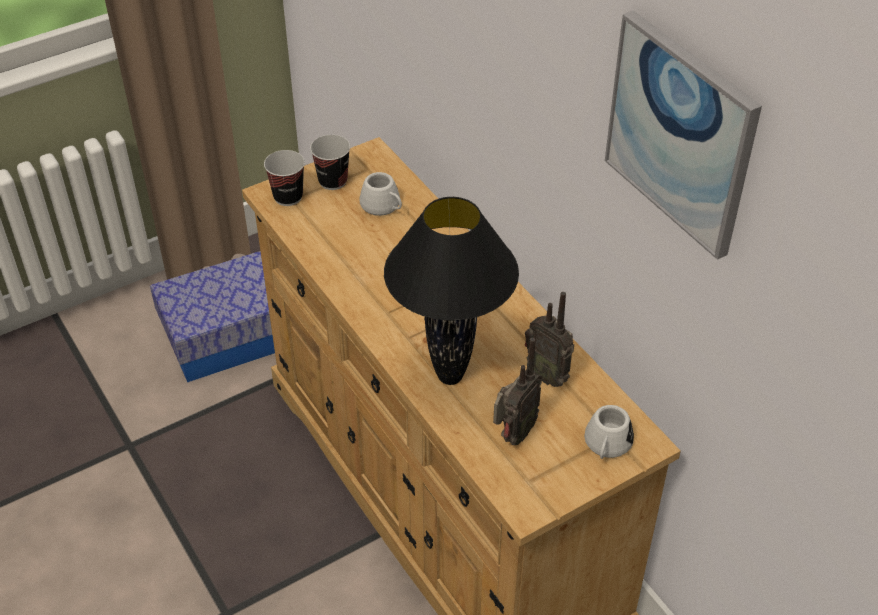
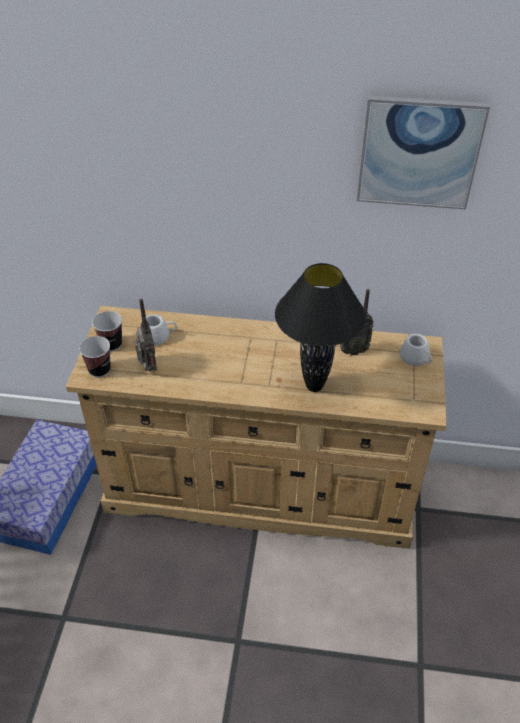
camera: 50 degrees left, 0 degrees up
(513, 435) = (378, 387): radio -> radio (148, 368)

